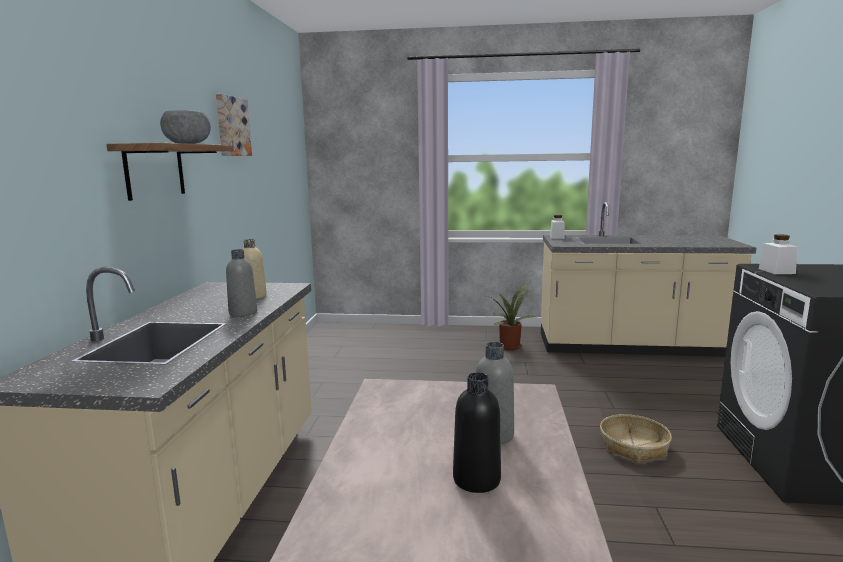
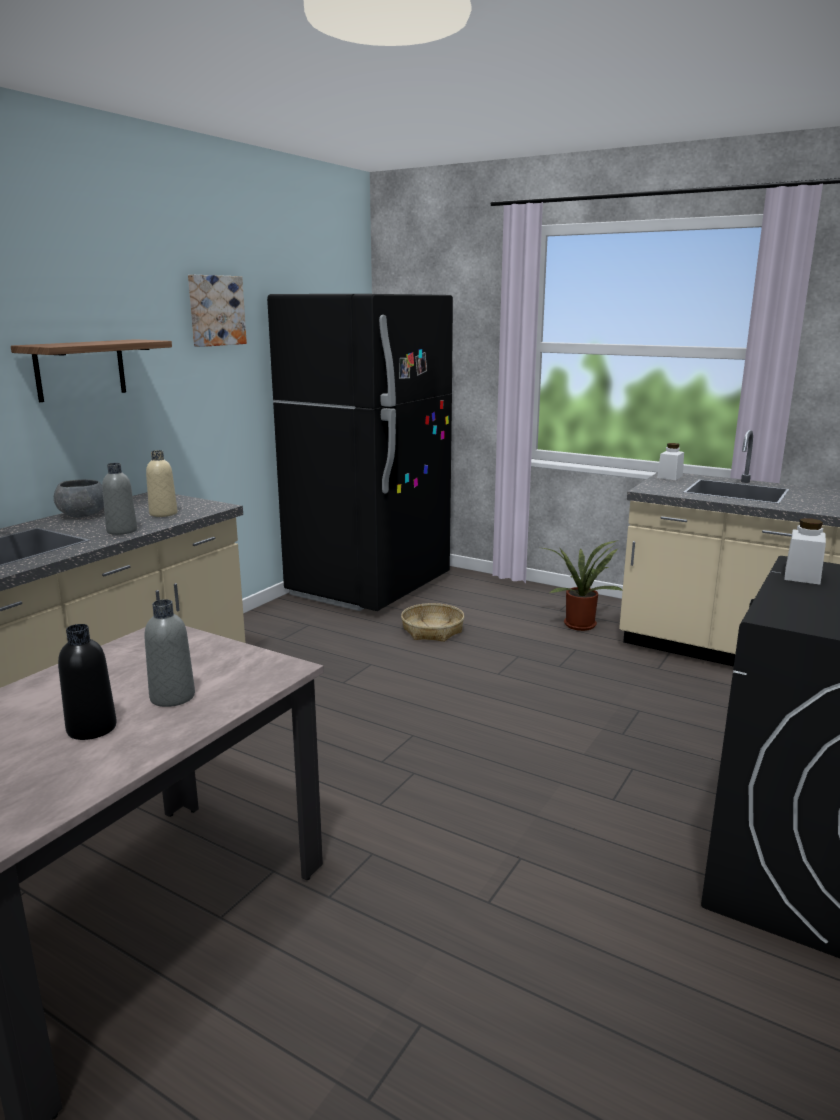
camera: 25 degrees right, 5 degrees up
(188, 144) = (109, 342): grey bowl -> grey bowl (83, 515)
(339, 346) = (370, 586): none -> black fridge
(634, 446) = (585, 786): basket -> basket (432, 631)

